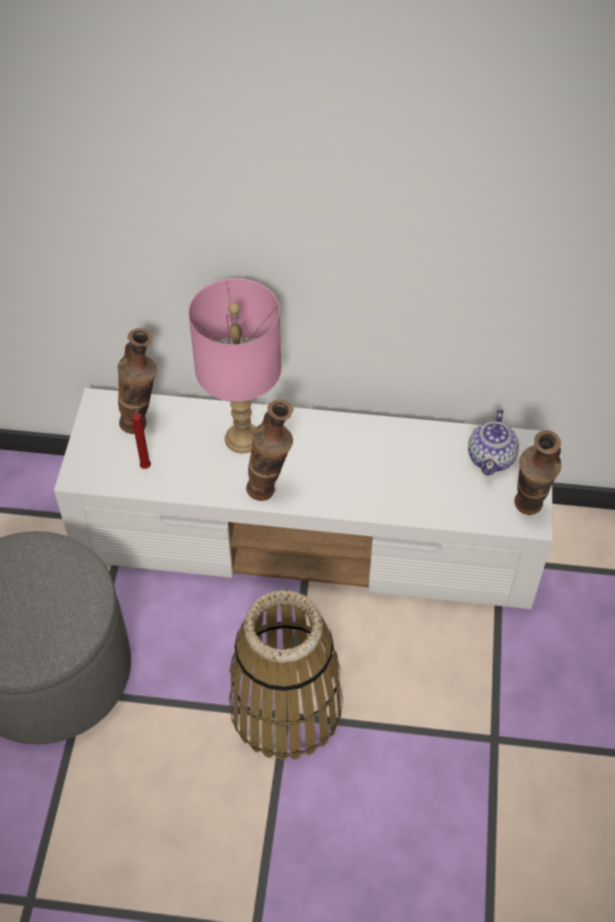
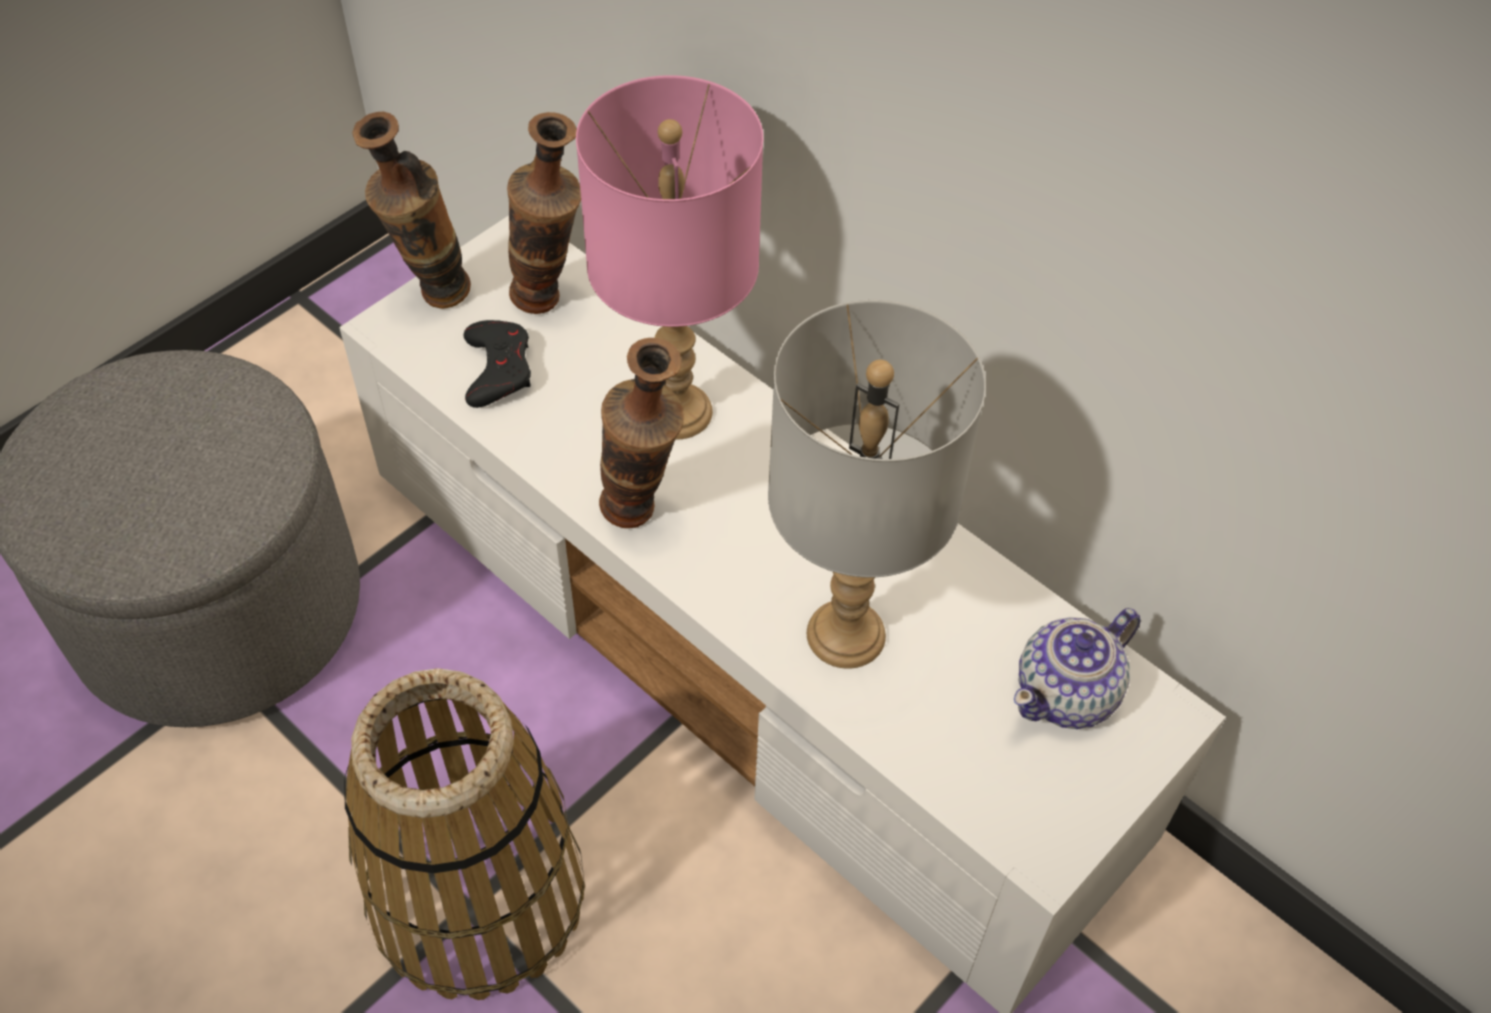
camera: 35 degrees right, 0 degrees up
(147, 466) = (498, 369): red candle -> black game controller
(392, 487) = (845, 635): none -> grey table lamp
(526, 512) = (1050, 831): vase -> vase (431, 300)

